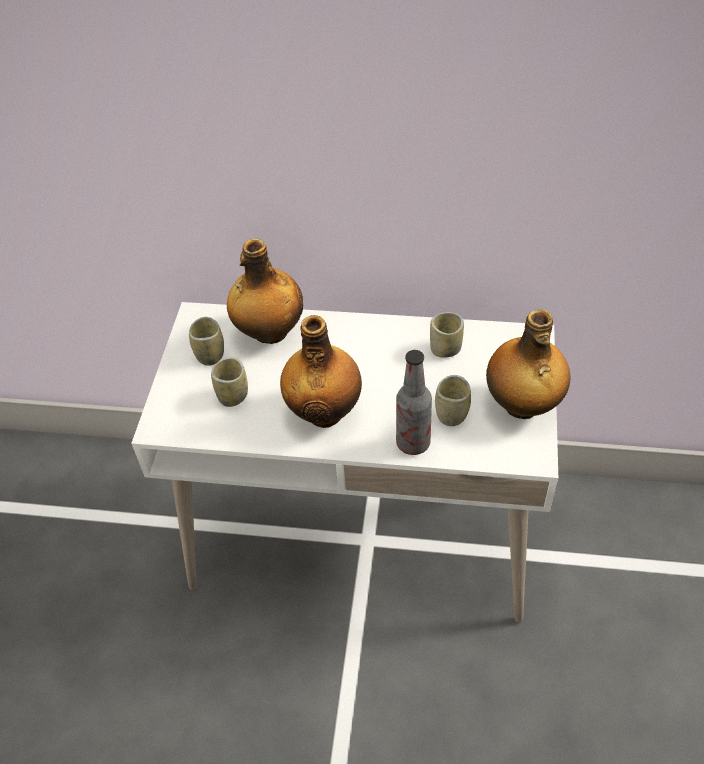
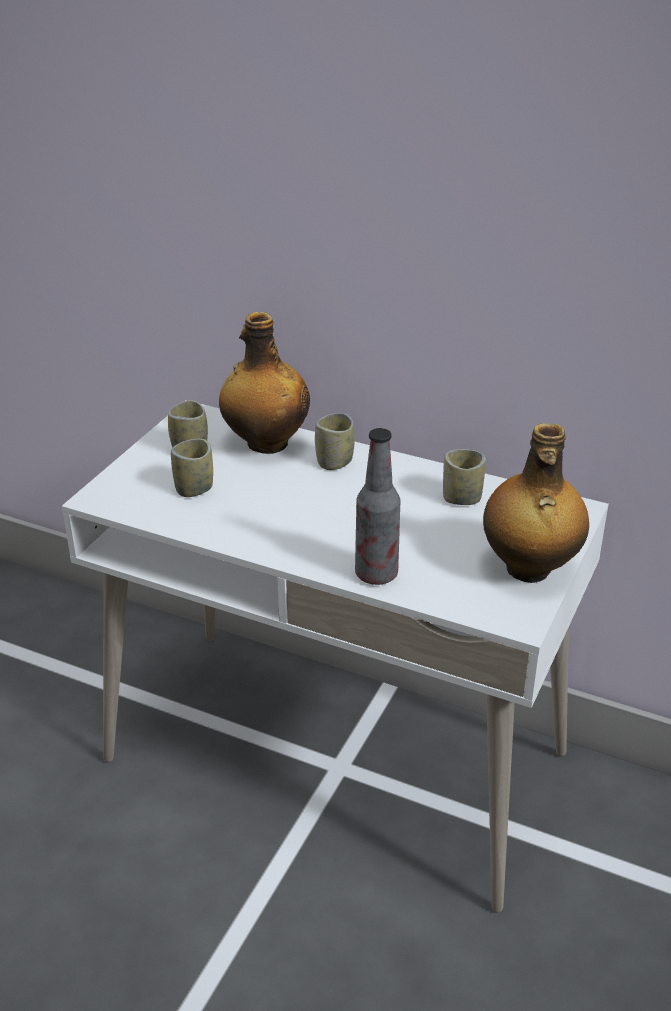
camera: 15 degrees right, 15 degrees down
(325, 411) = (289, 524): bottle -> none
(451, 414) = (437, 558): cup -> cup (334, 462)

